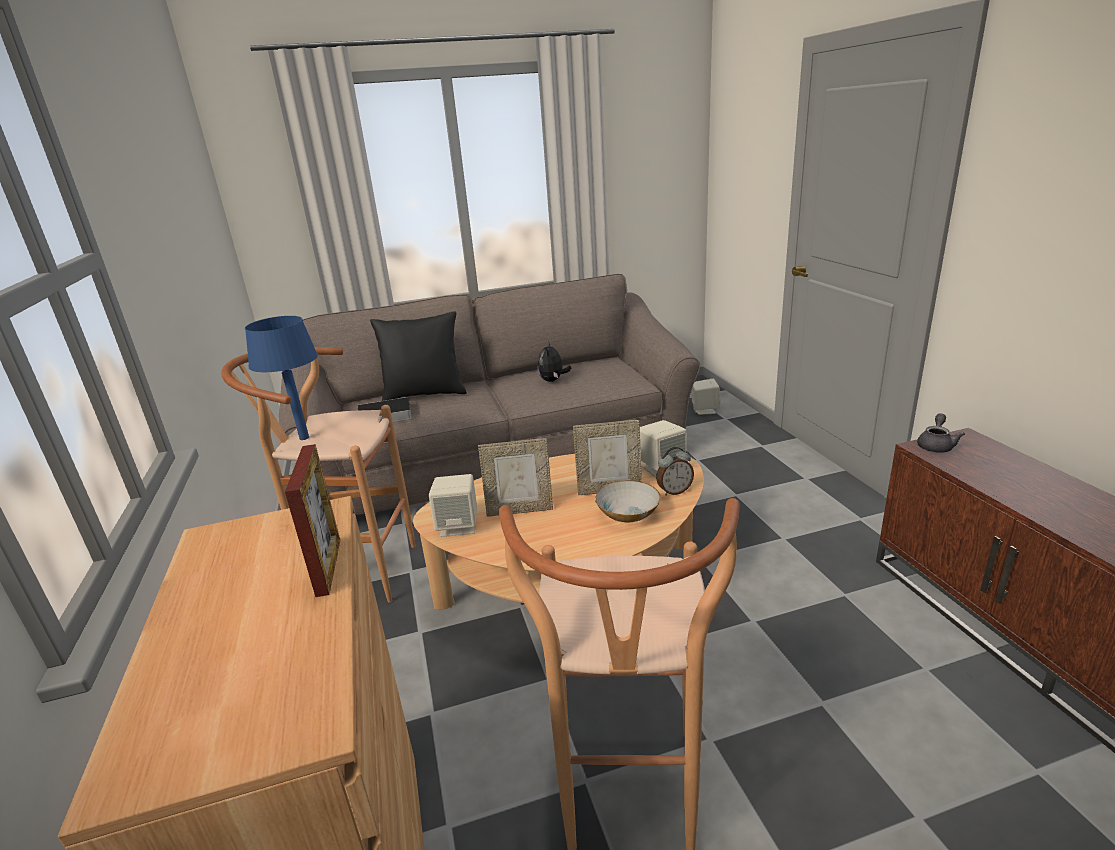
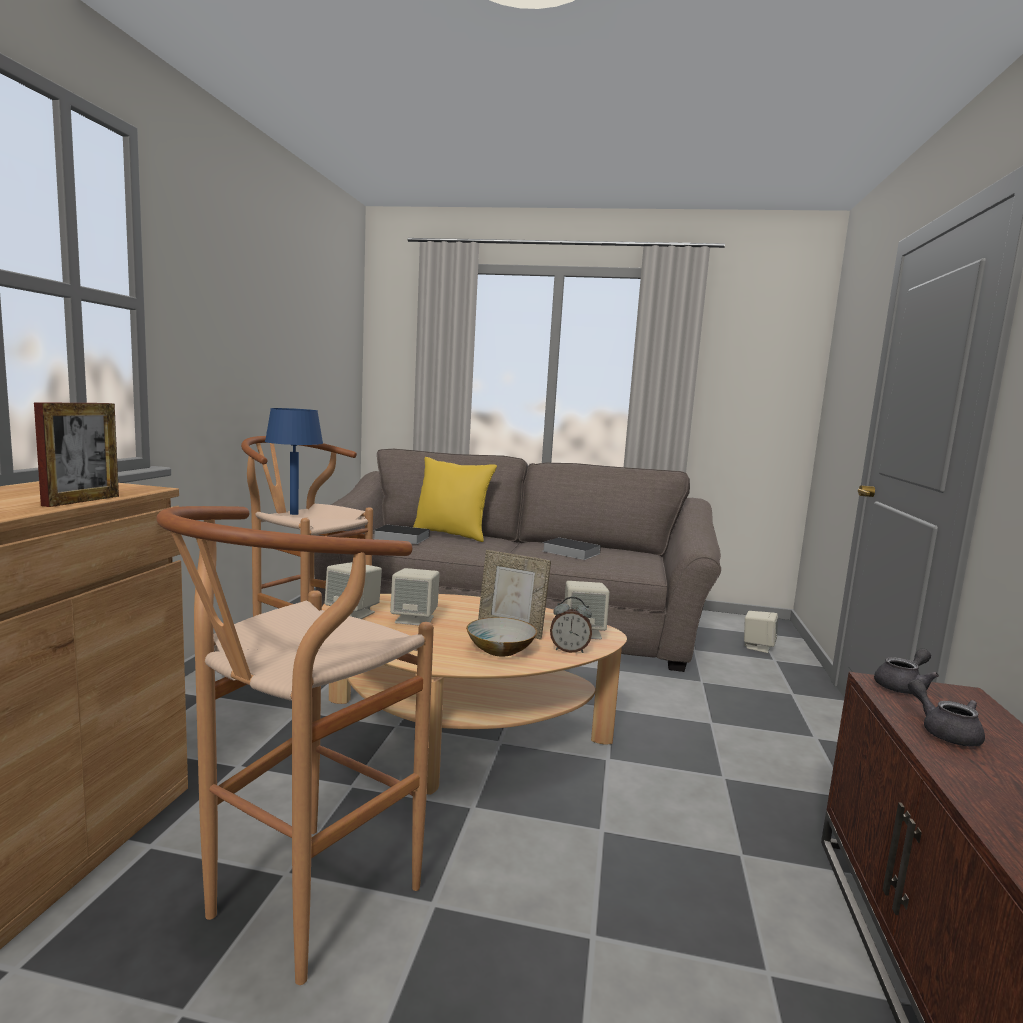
camera: 25 degrees right, 15 degrees down
(425, 394) = (451, 535): black pillow -> yellow pillow
(520, 510) = (415, 619): picture frame -> beige speaker
(553, 380) = (569, 552): plush toy -> book
(995, 476) = (944, 732): none -> grey teapot

